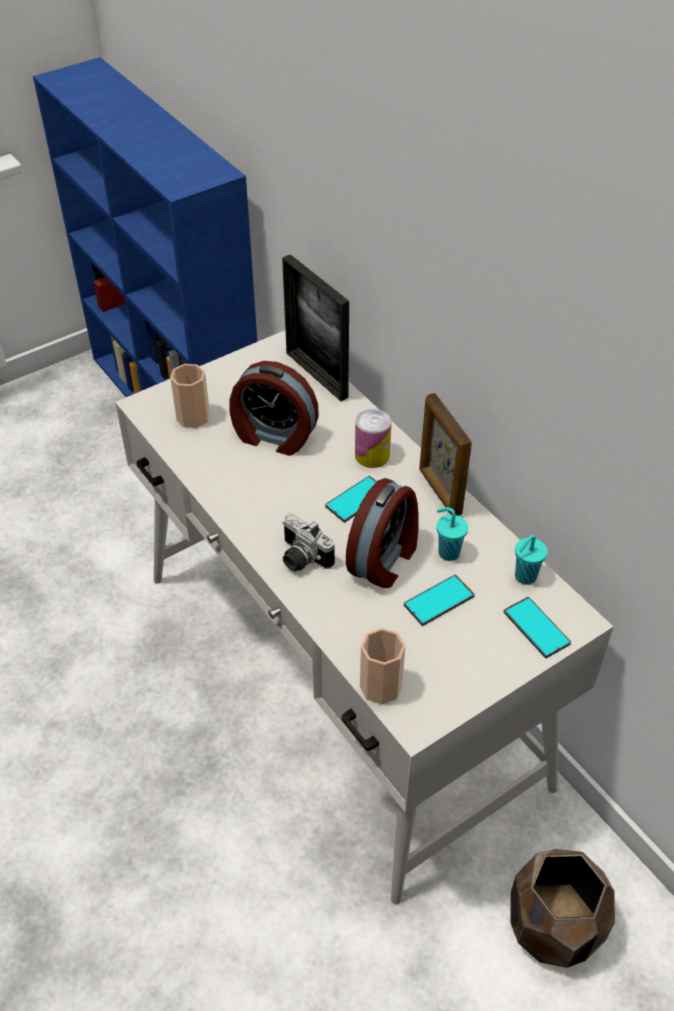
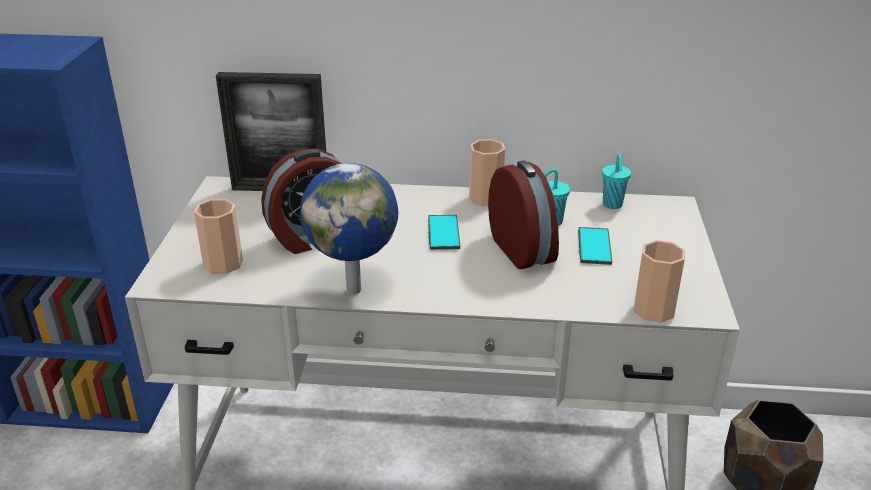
camera: 50 degrees left, 15 degrees down
(232, 500) = (355, 288): none -> globe
(301, 558) = (471, 285): camera -> none
(372, 455) = (407, 206): can -> none
(439, 491) = (485, 198): picture frame -> cup
(536, 628) = (665, 222): phone -> none

